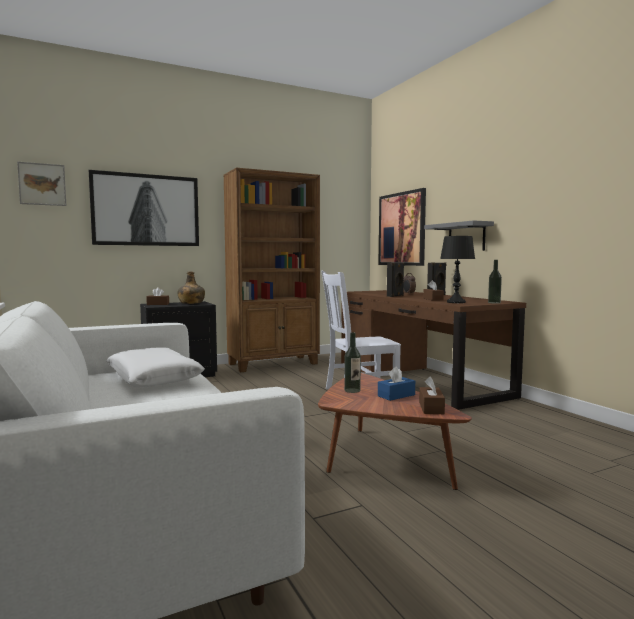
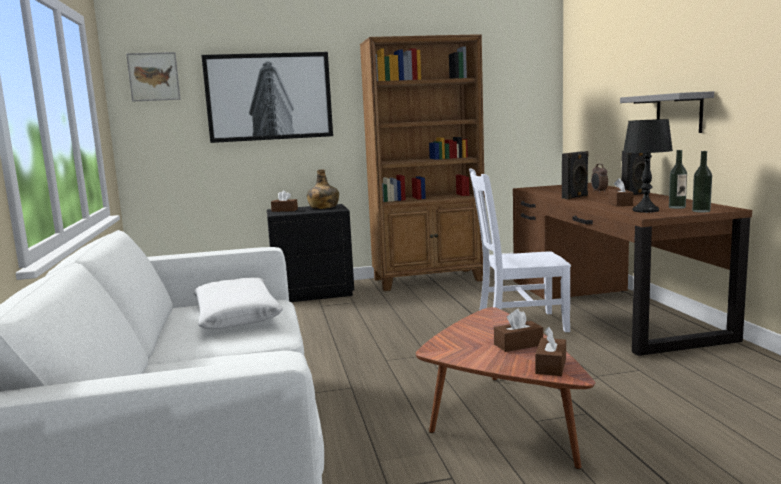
camera: 15 degrees right, 5 degrees up
(352, 390) = (468, 335): bottle -> bottle (677, 207)
(396, 395) = (518, 345): blue tissue box -> brown tissue box
(402, 229) = (599, 99): picture -> none

